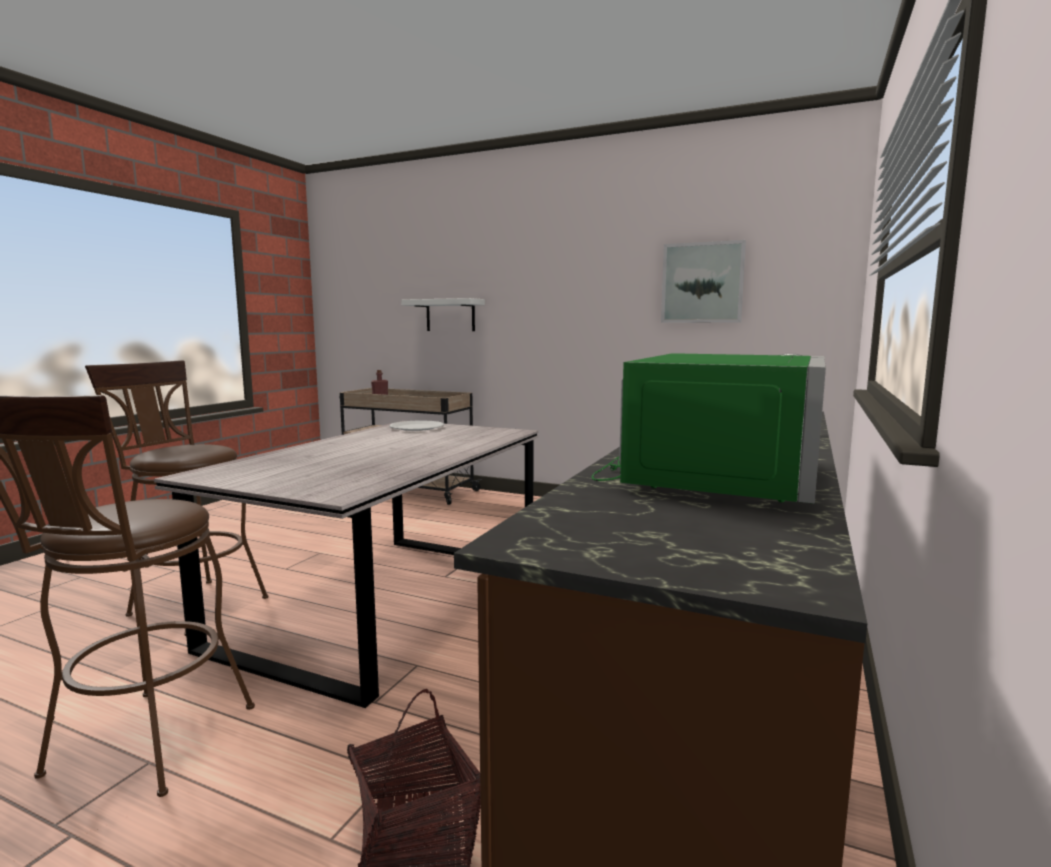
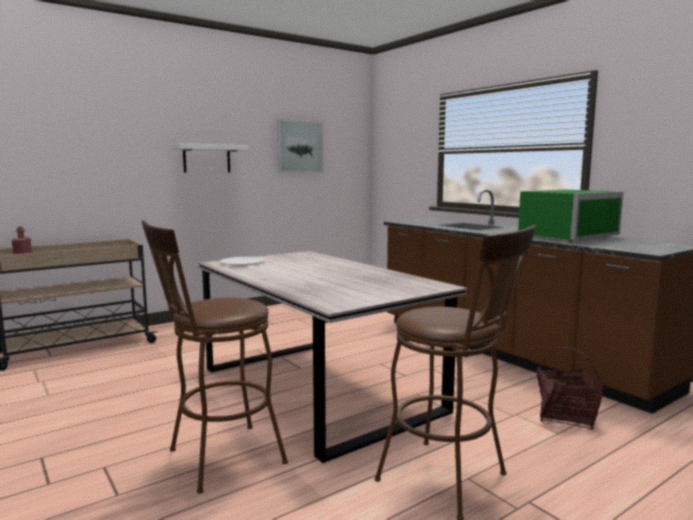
camera: 60 degrees left, 0 degrees up
(450, 315) = (92, 166): white shelf -> white shelf (206, 158)
(707, 474) = (562, 236): green microwave -> green microwave turned 90 degrees clockwise

